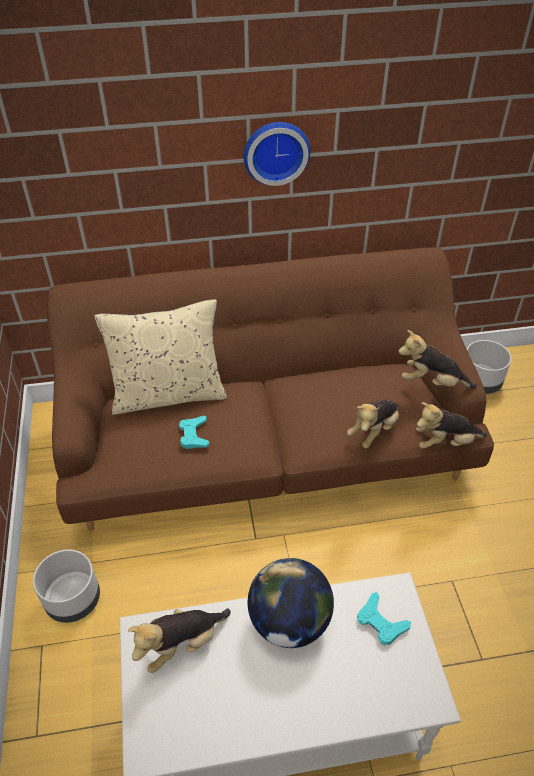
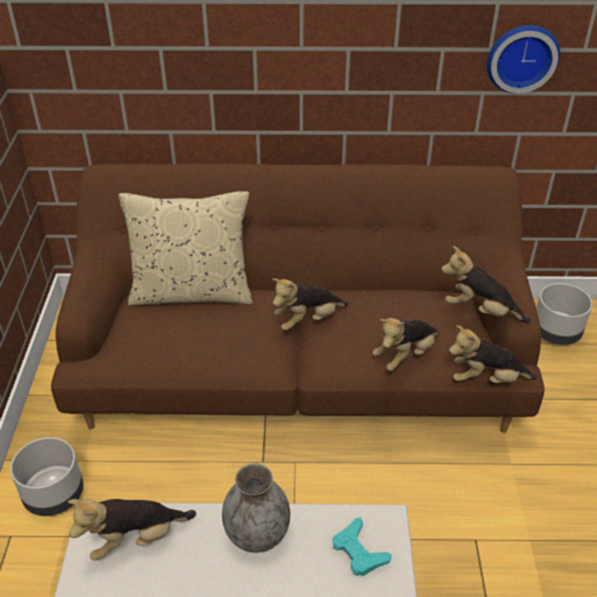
camera: 10 degrees right, 5 degrees down
(194, 435) = (207, 335): turquoise game controller -> none
(275, 151) = (330, 41): wall clock -> wall clock (521, 57)
(280, 408) = (308, 320): none -> plush toy
(289, 621) = (257, 534): globe -> grey vase

